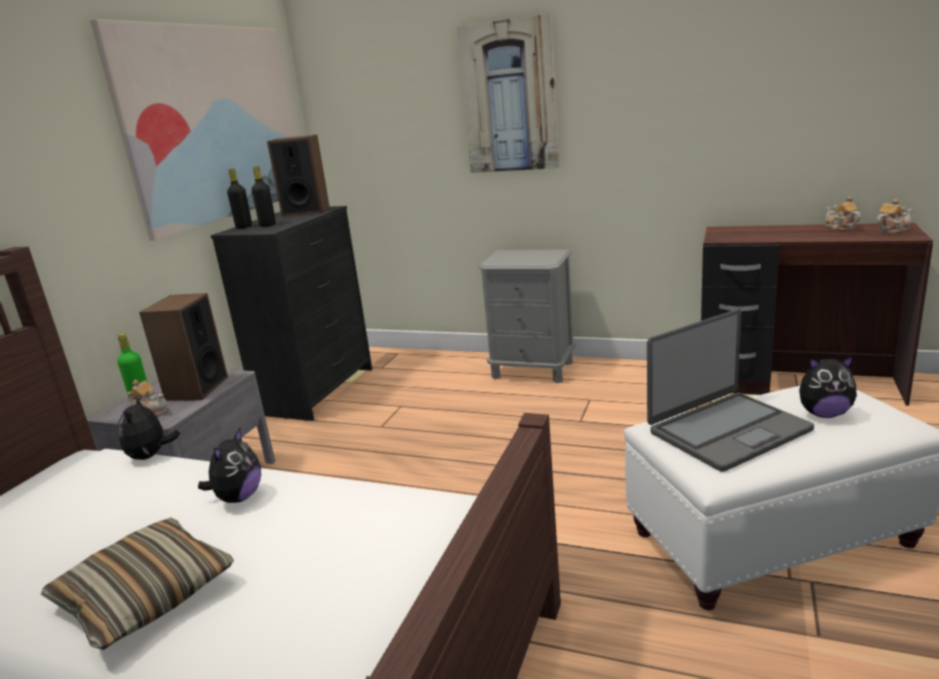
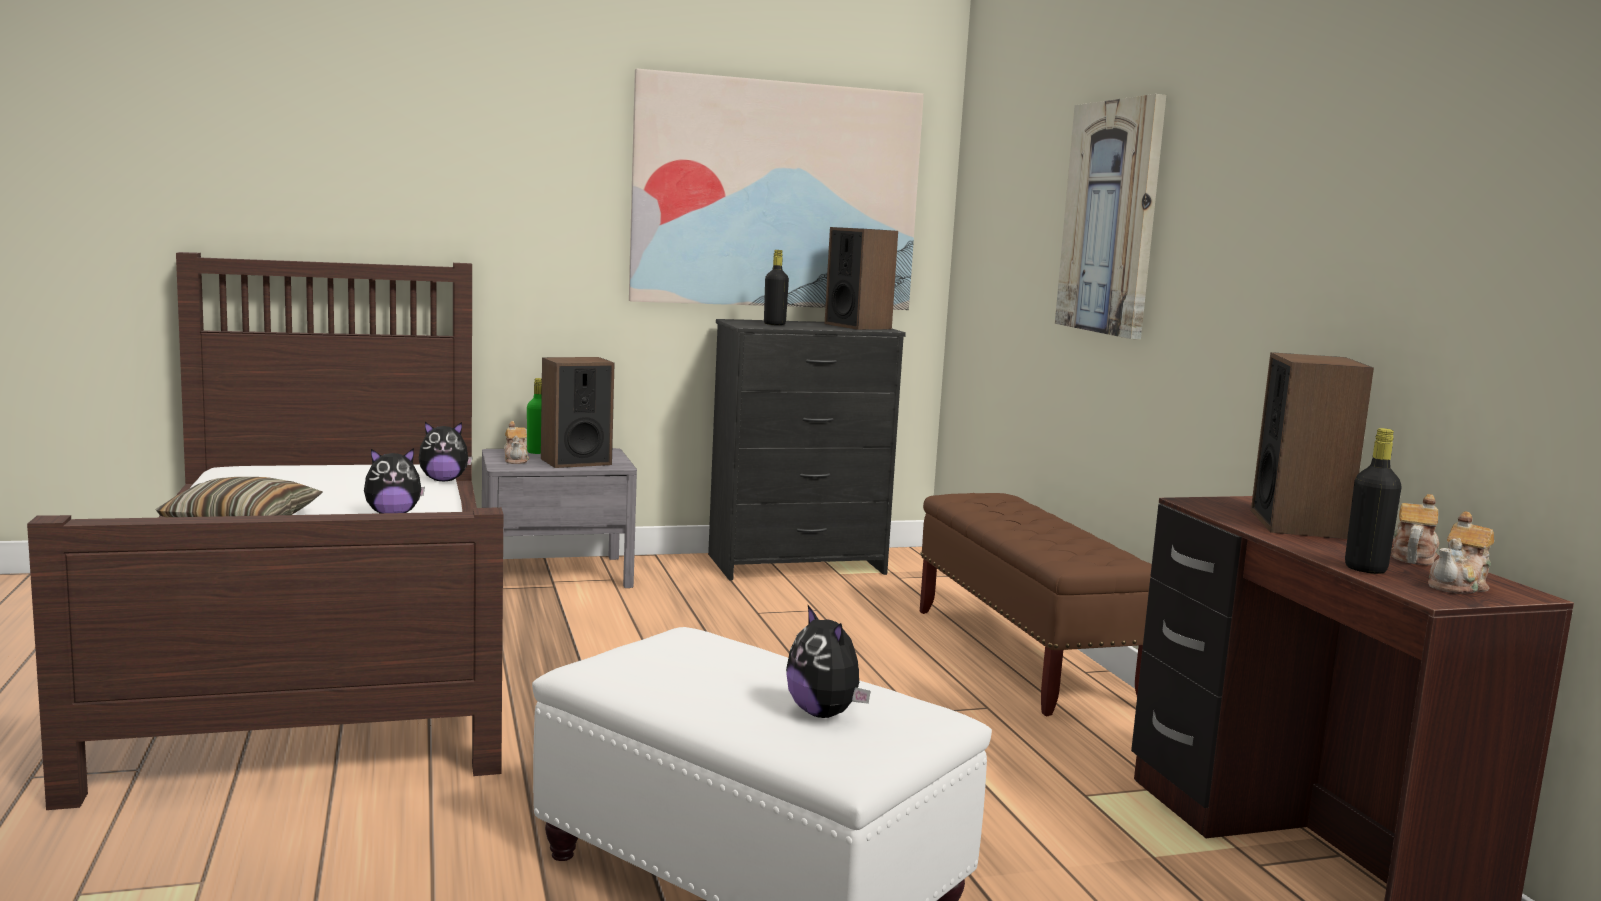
camera: 50 degrees right, 10 degrees down
(151, 456) = (443, 480): plush toy -> plush toy turned 150 degrees counterclockwise
(244, 227) = (759, 321): black bottle -> black bottle (1365, 569)
(533, 370) = (1024, 656): grey nightstand -> brown bench
(727, 431) = (711, 666): laptop -> none
(771, 232) = (1299, 524): none -> speaker
(892, 230) = (1459, 586): teapot -> teapot turned 105 degrees clockwise

